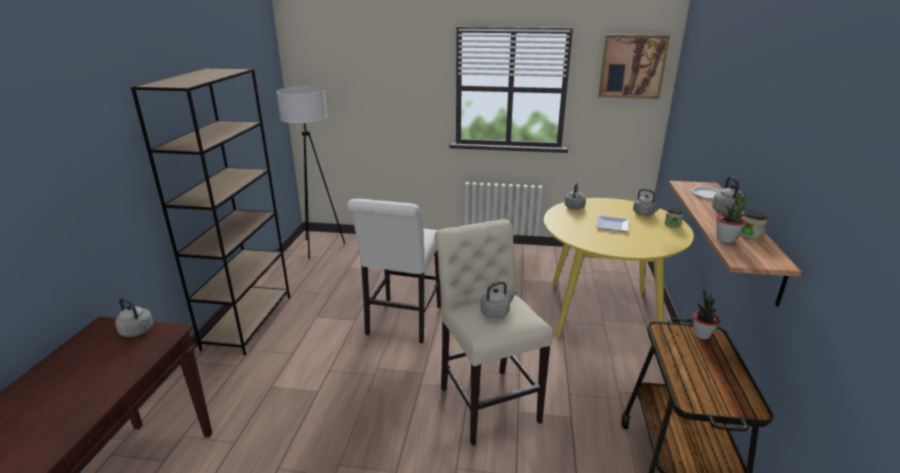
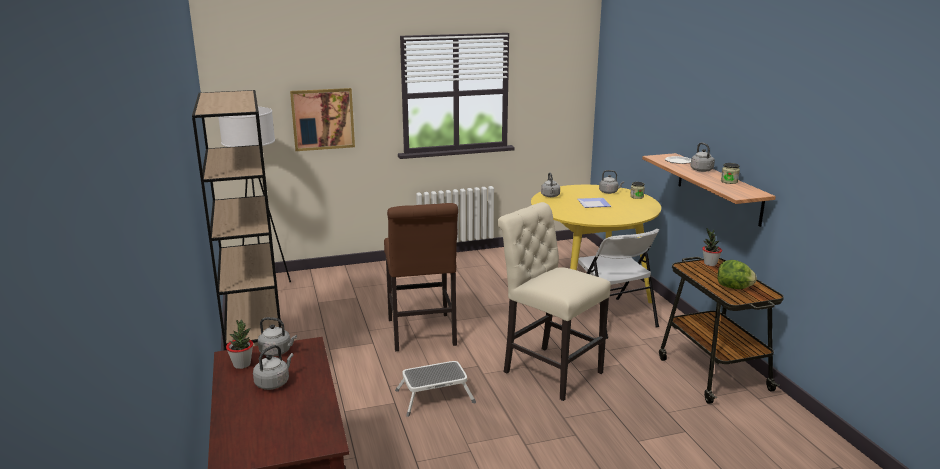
camera: 25 degrees left, 5 degrees down
(356, 396) = (435, 396): none -> grey step ladder
(401, 323) = (421, 335): white stool -> brown stool
(496, 312) = (564, 278): grey kettle -> grey kettle (274, 383)
(603, 354) = (612, 318): none -> white chair
(632, 66) = (562, 65): picture -> picture (323, 119)
(706, 381) = (734, 287): none -> lettuce
(725, 239) = (718, 186): potted plant -> potted plant (242, 364)

